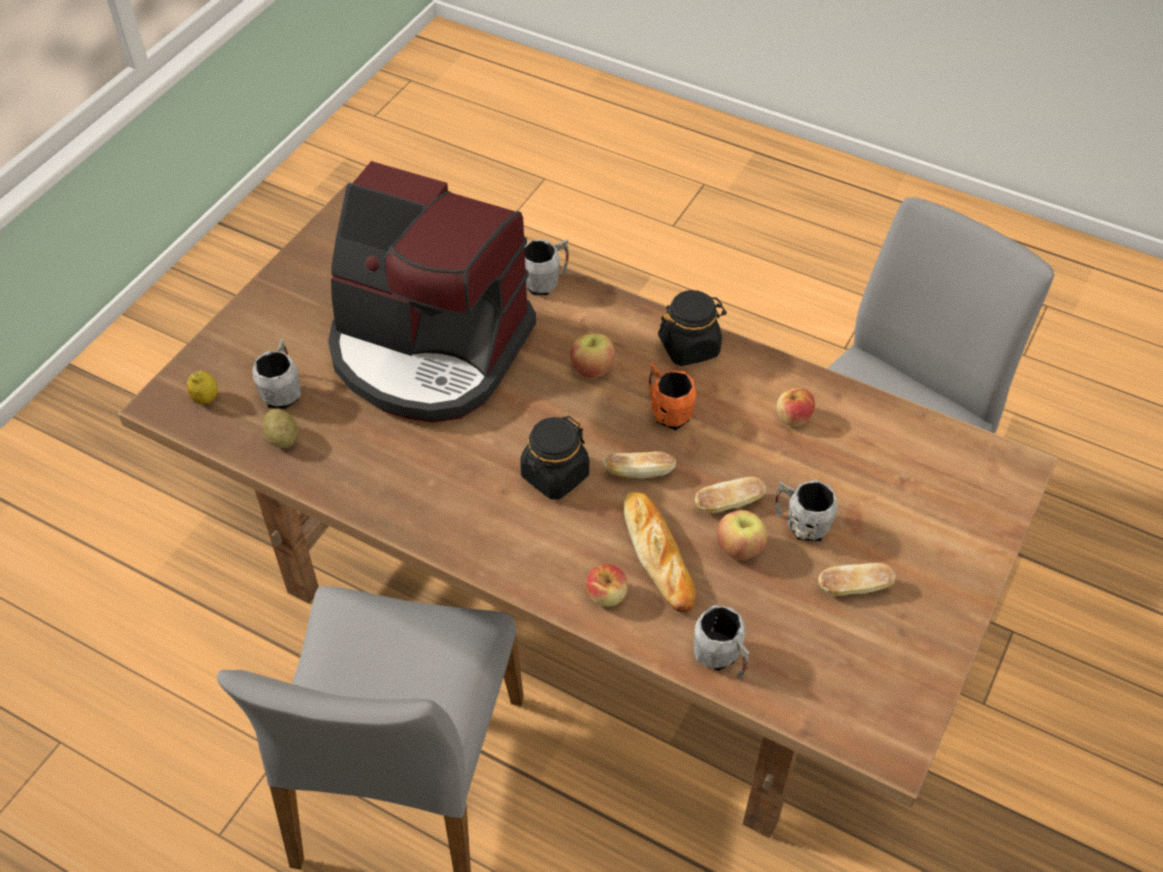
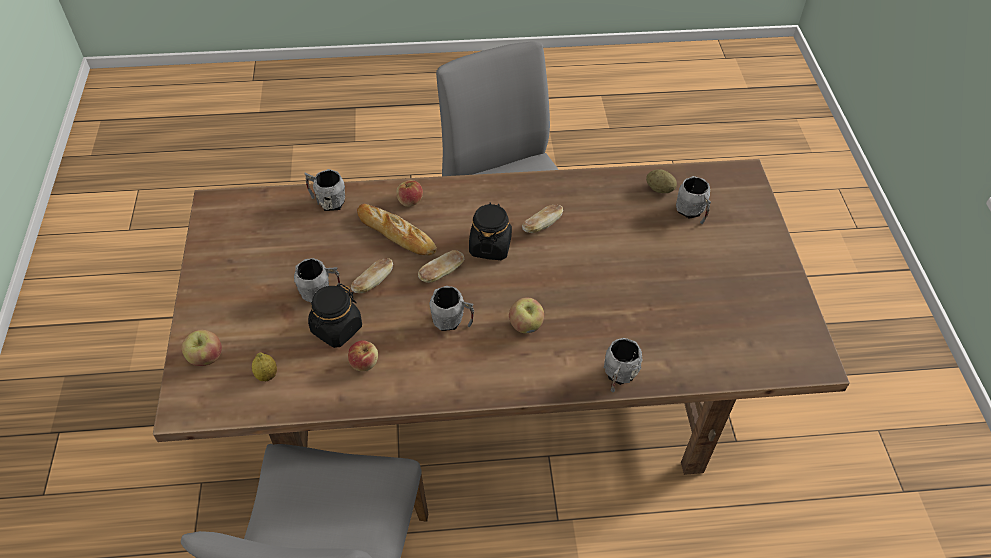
camera: 145 degrees right, 0 degrees up
(206, 399) = (726, 187): lemon -> lemon (267, 375)
(429, 350) = (640, 281): coffee machine -> none
(667, 411) = (452, 321): orange mug -> grey mug
(689, 347) = (472, 380): black jar -> black jar (336, 329)
(739, 548) = (350, 260): apple -> apple (206, 358)
(854, 587) = (269, 271): bread -> bread (542, 225)

